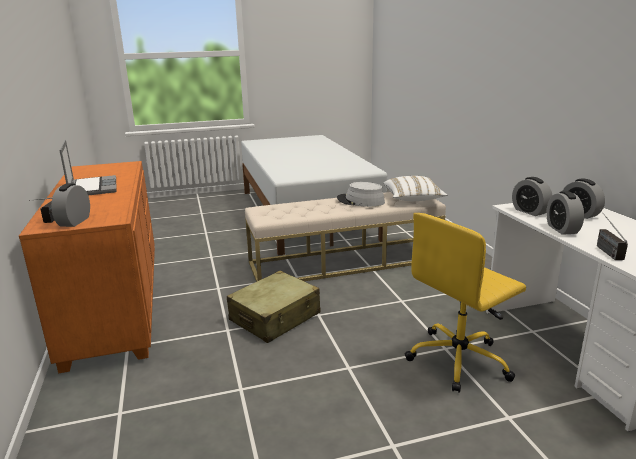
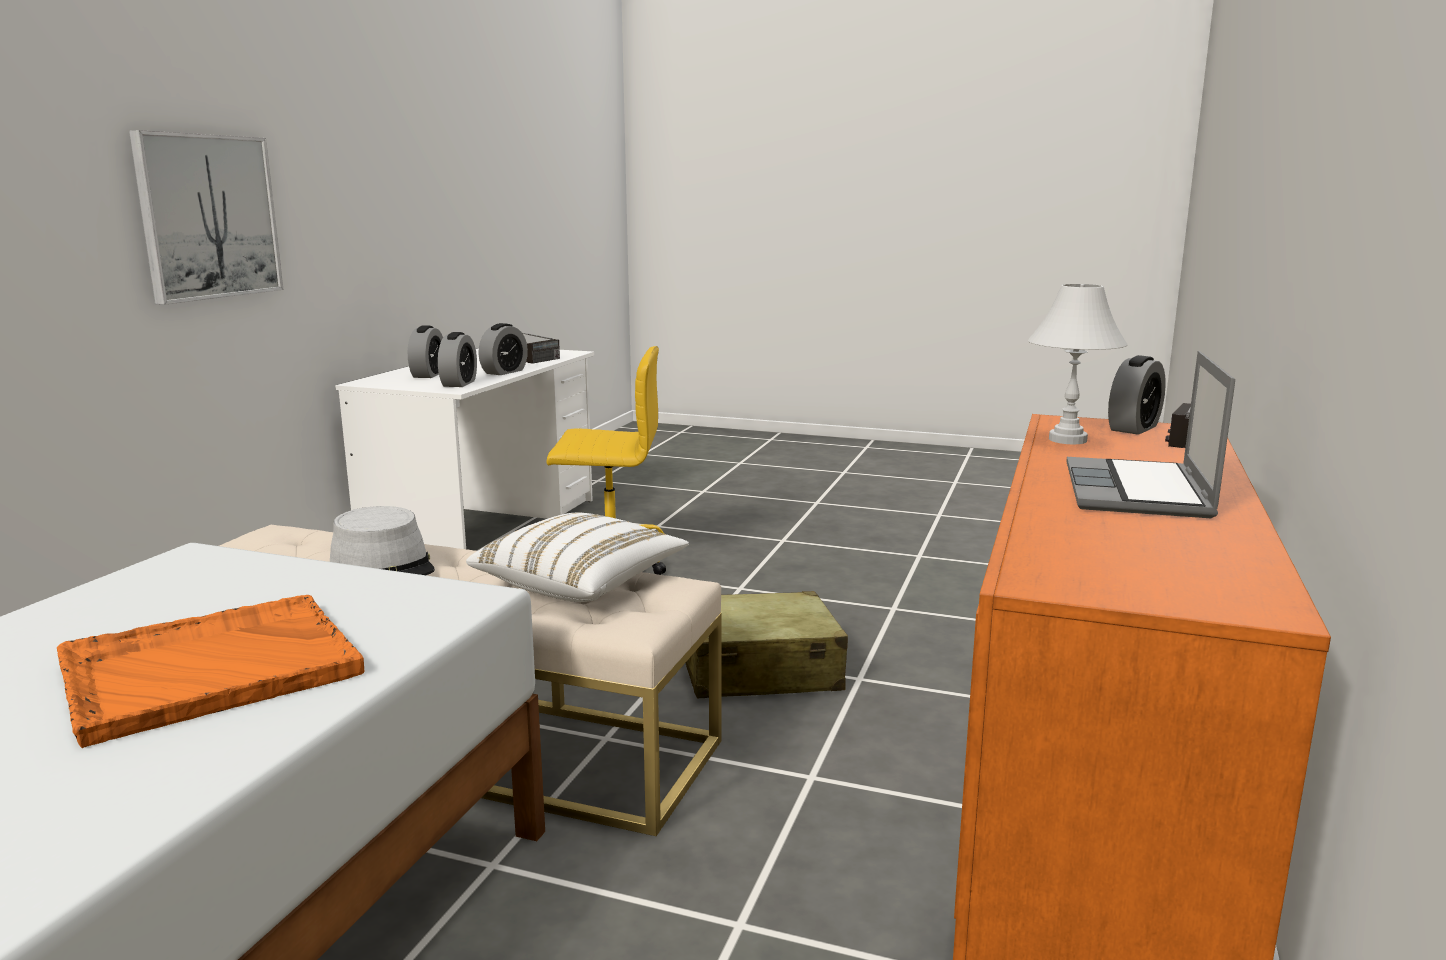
camera: 145 degrees left, 5 degrees down
(113, 206) = (1066, 440): none -> white table lamp
(300, 163) = (208, 669): none -> orange tray
(413, 199) = (281, 543): white pillow -> white pillow (581, 583)
(536, 82) = (208, 217): none -> picture

